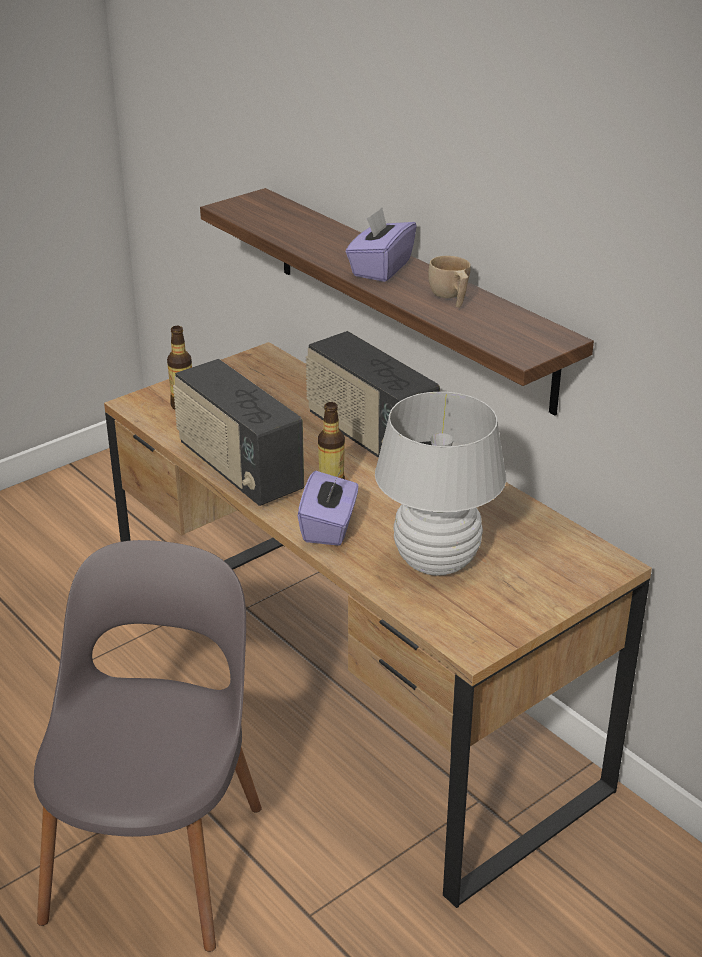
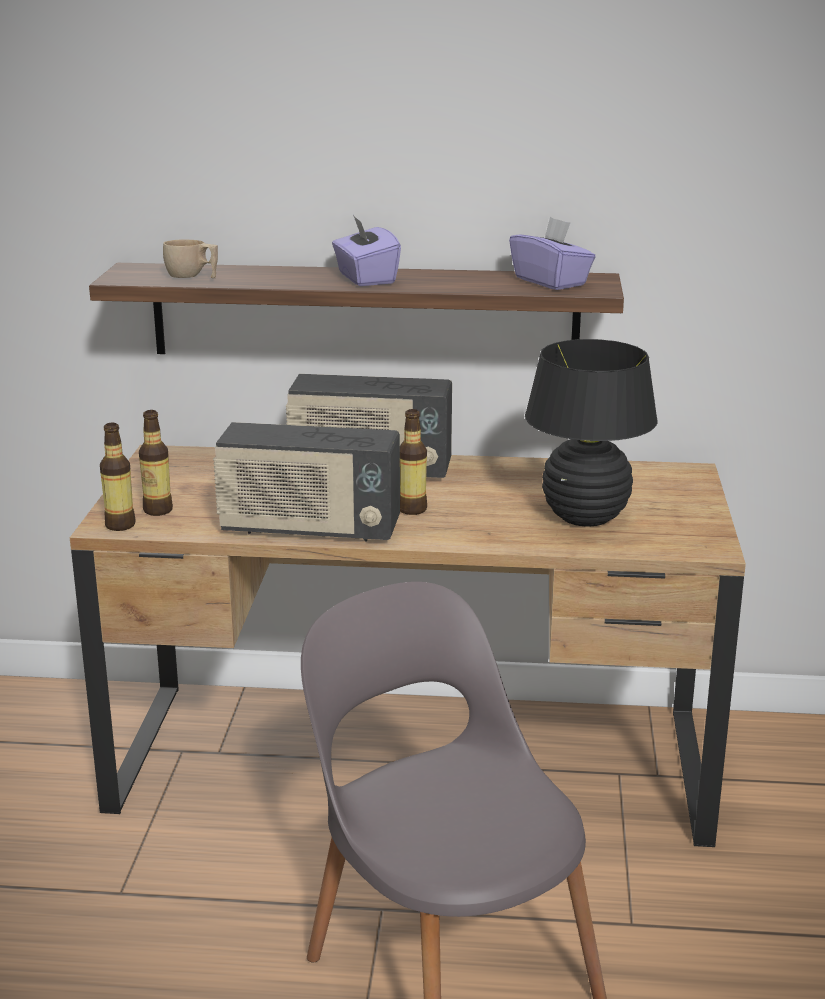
camera: 45 degrees left, 10 degrees down
(143, 407) = (120, 525): none -> bottle
(329, 527) = (466, 532): purple tissue box -> purple tissue box (551, 282)
(436, 562) = (585, 517): white table lamp -> black table lamp
(450, 298) = (465, 279): beige cup -> beige cup (192, 277)

